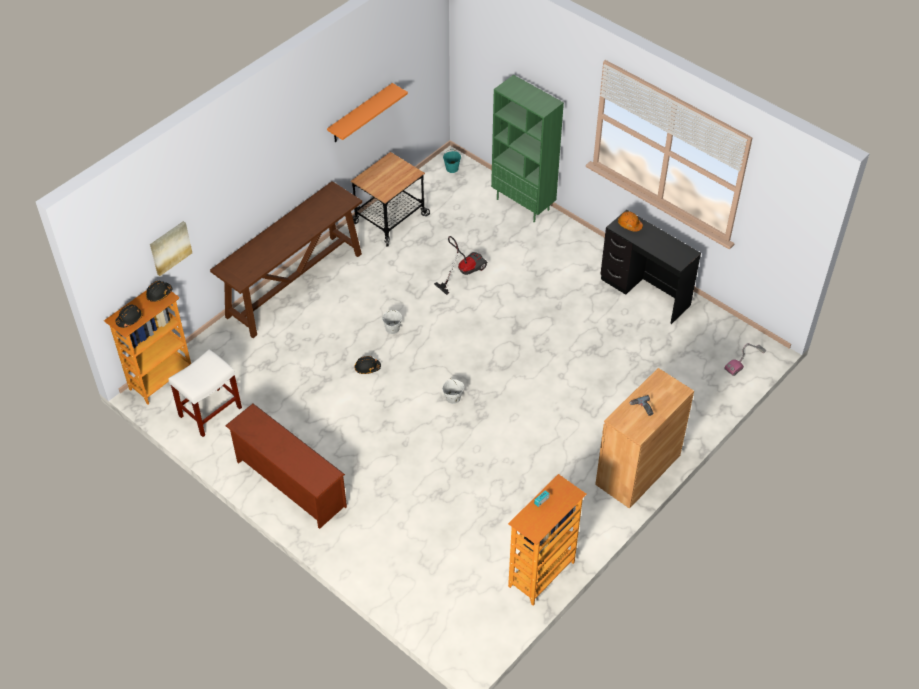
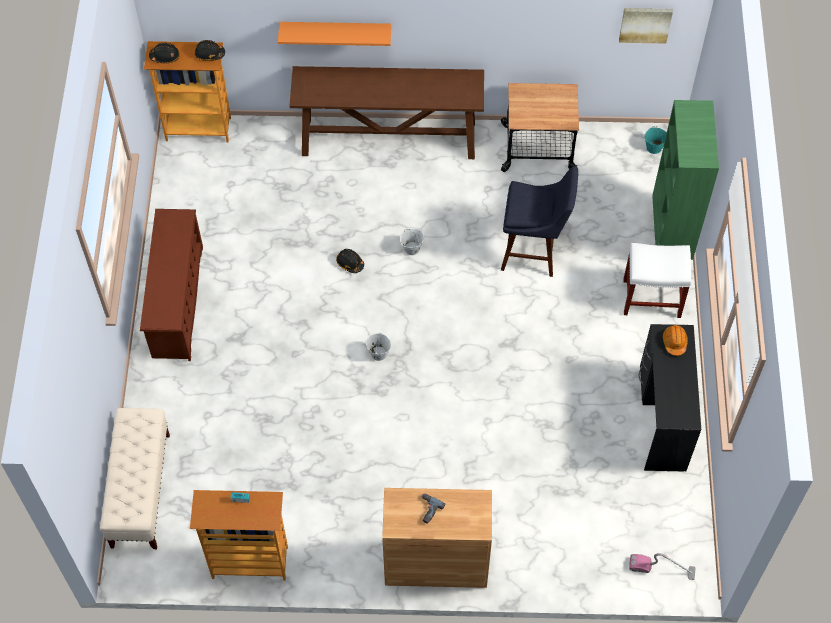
camera: 50 degrees right, 10 degrees up
(170, 247) = (244, 20): picture -> picture (645, 24)
(209, 412) = (197, 189): white stool -> white stool (650, 298)
(360, 114) = (544, 25): orange shelf -> orange shelf (335, 31)
(420, 604) = (141, 490): none -> beige bench
(463, 272) = (534, 252): vacuum cleaner -> blue stool

